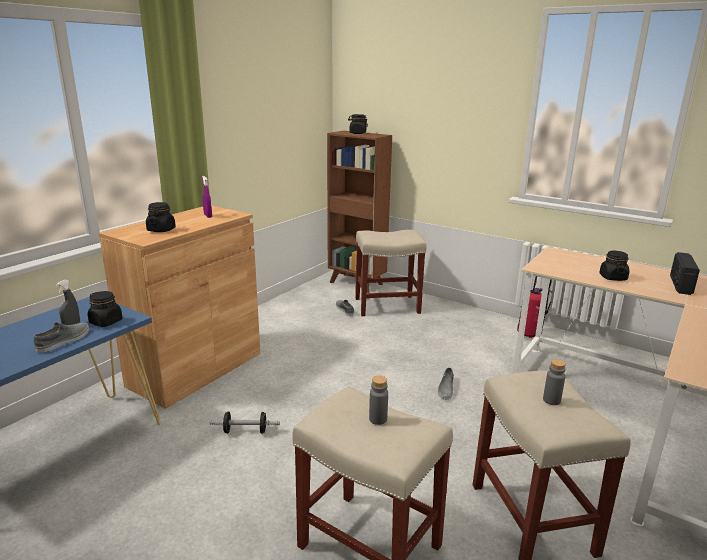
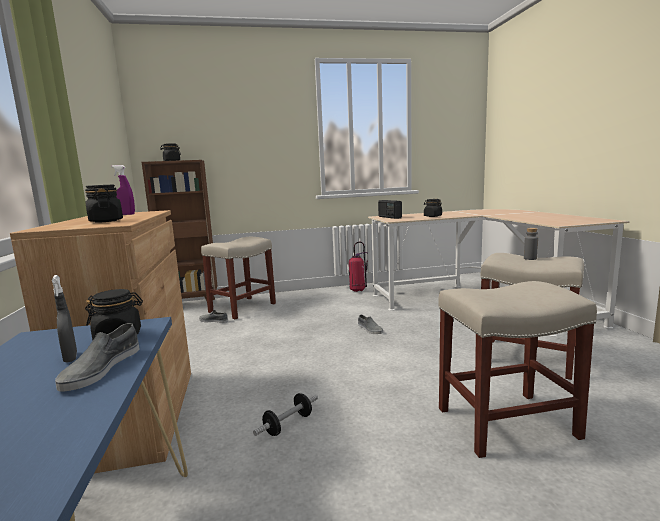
camera: 45 degrees left, 10 degrees down
(64, 340) = (101, 368): grey shoe -> grey shoe turned 150 degrees counterclockwise
(378, 419) = (507, 291): grey bottle -> none
(680, 285) = (461, 213): radio -> radio (389, 217)

